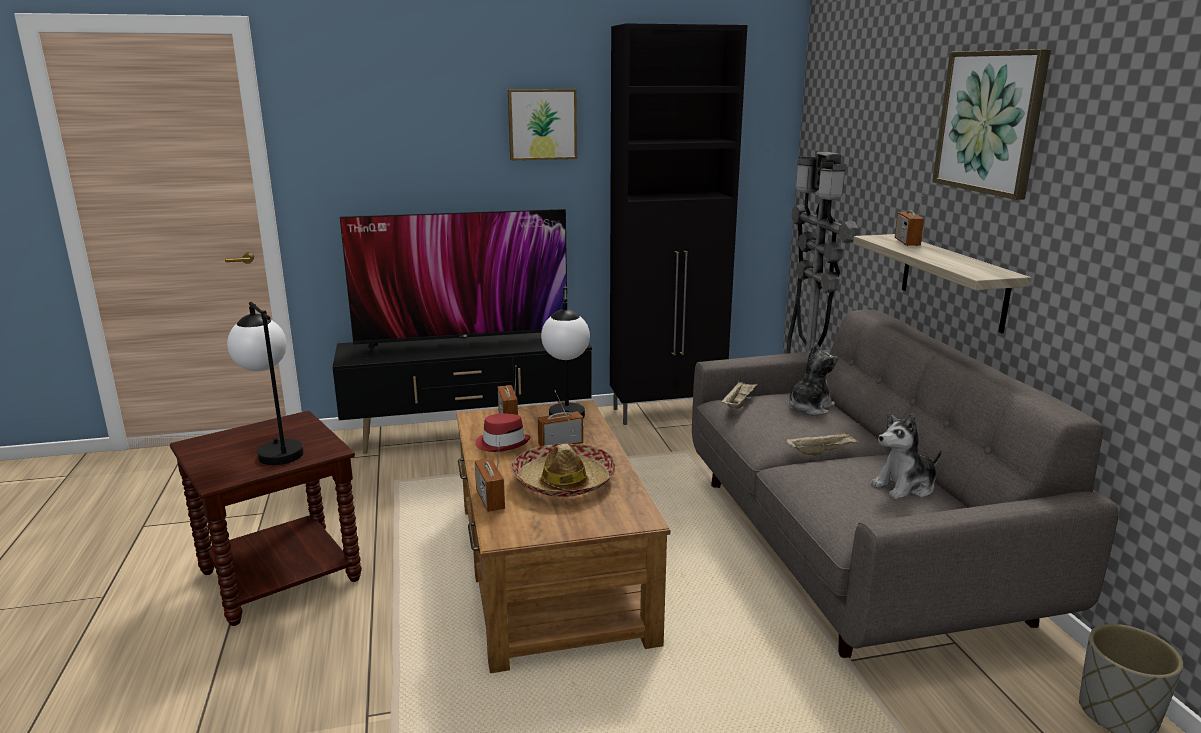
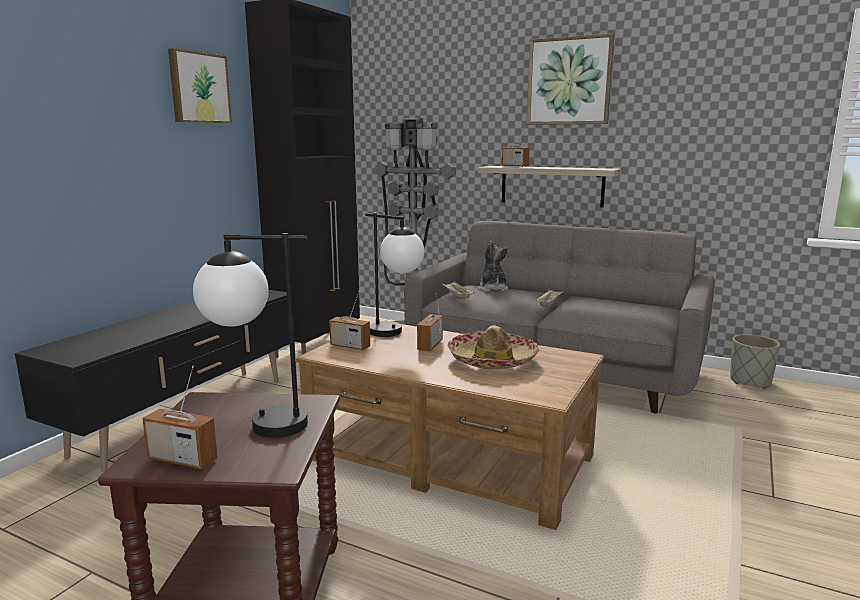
camera: 50 degrees left, 5 degrees down
(463, 344) = (174, 317): television -> none
(490, 500) = (485, 386): radio -> radio (182, 460)
(502, 443) = (392, 359): red hat -> none
(905, 486) = (619, 303): plush toy -> none

